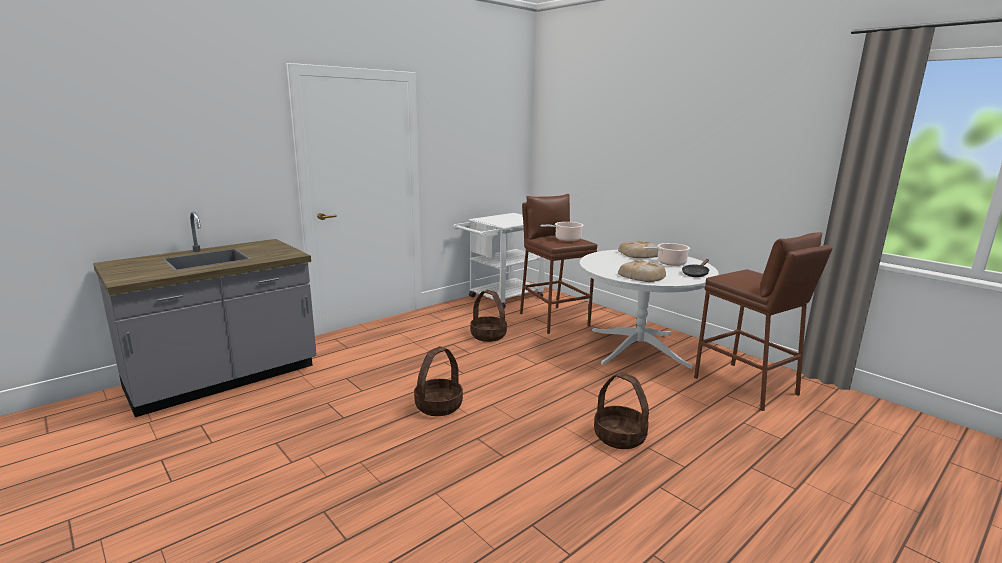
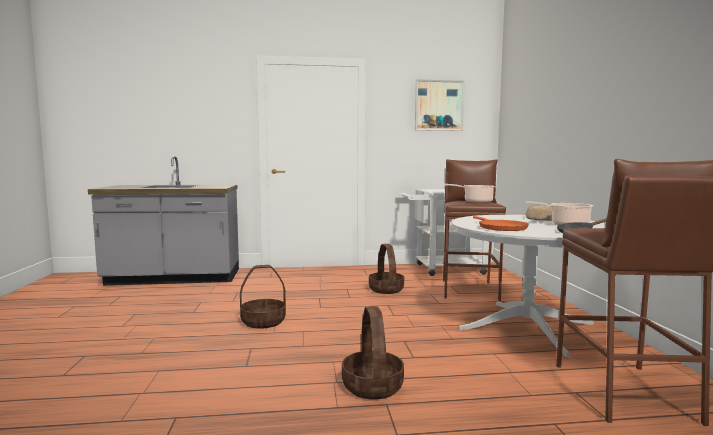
camera: 35 degrees right, 10 degrees down
(484, 127) = (439, 105): none -> picture
(642, 276) = (500, 228): bread -> orange frying pan

